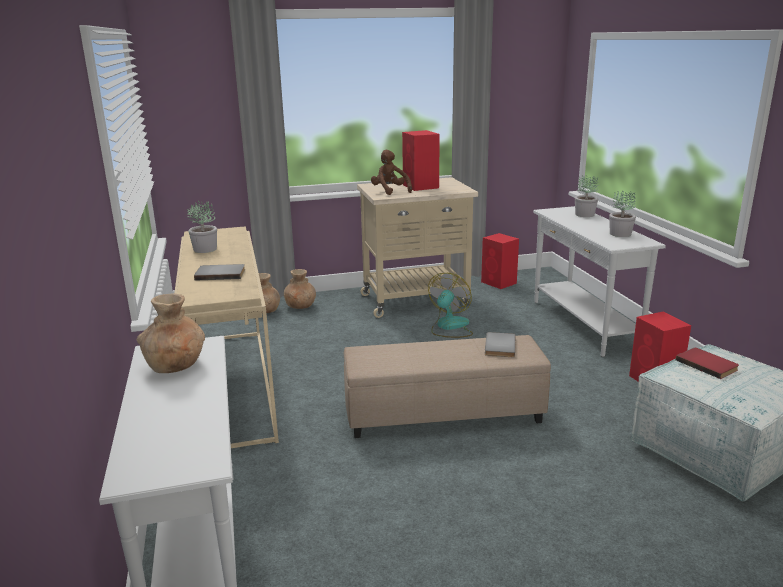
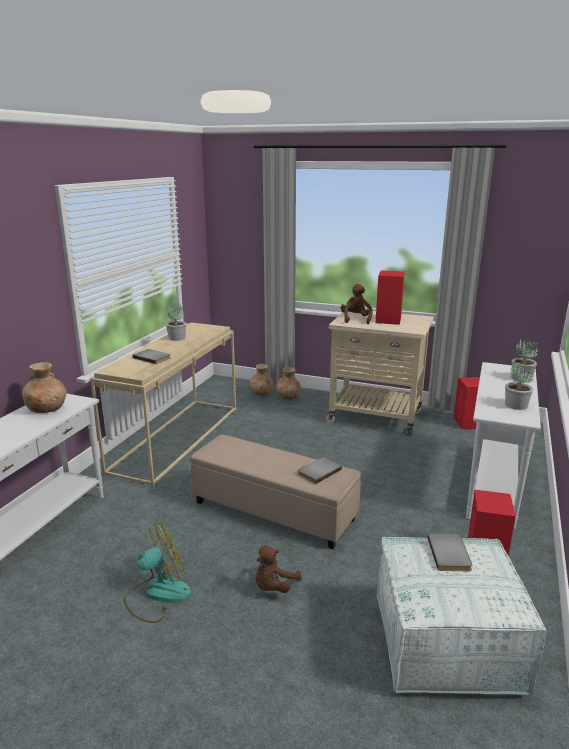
camera: 35 degrees right, 0 degrees up
(449, 327) = (372, 447): fan -> fan (157, 594)
(541, 476) = (274, 587): none -> brown plush toy
(707, 364) = (450, 554): red book -> grey book

